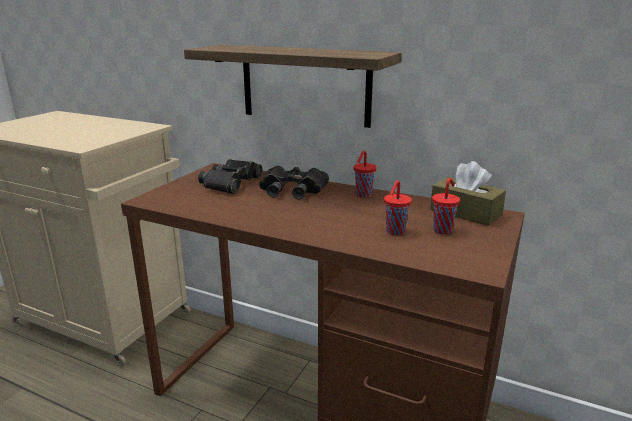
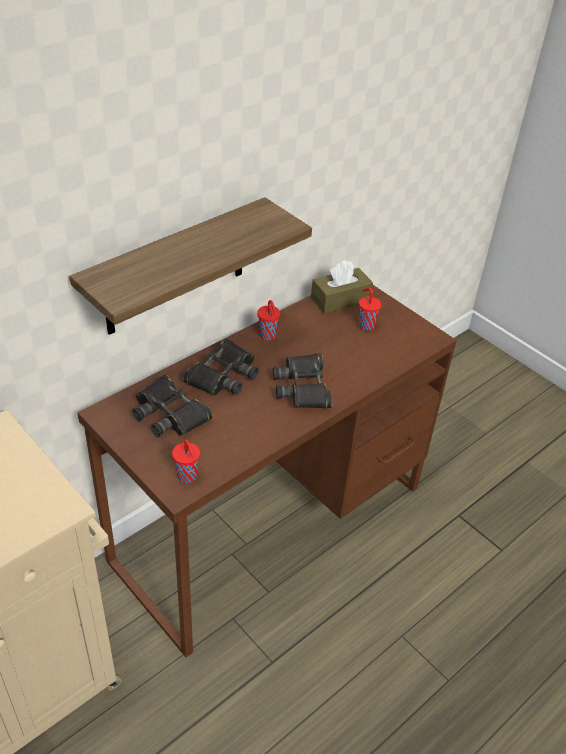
camera: 70 degrees left, 20 degrees up
(309, 219) = (303, 387): none -> black binoculars
(394, 232) = (355, 350): red cup -> red cup (187, 477)

